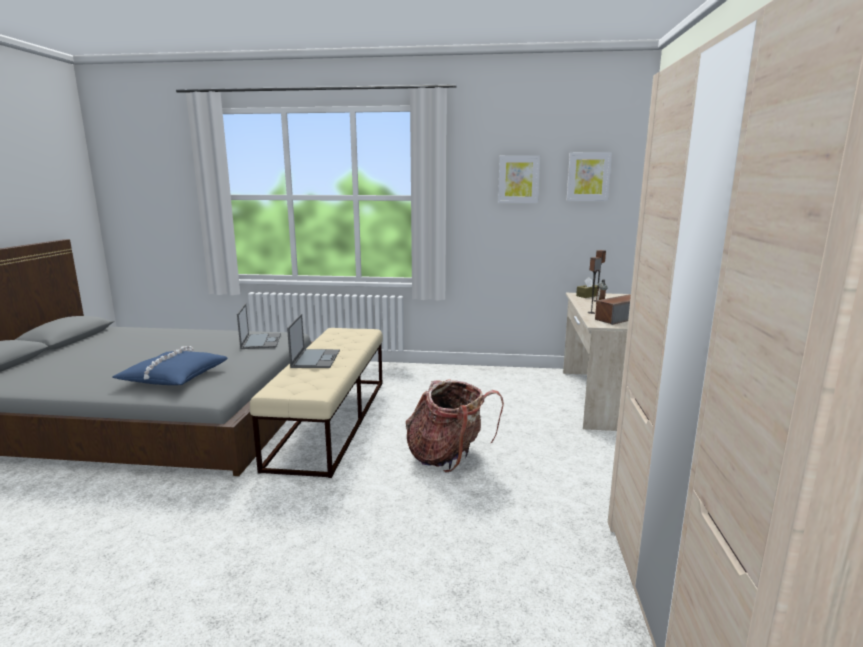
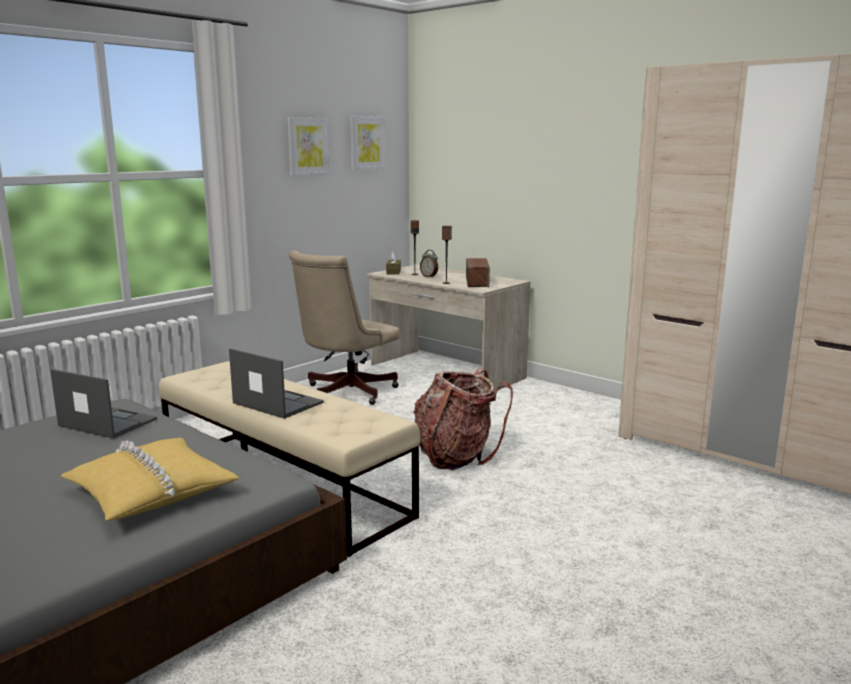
camera: 55 degrees left, 0 degrees up
(173, 377) = (150, 492): blue pillow -> yellow pillow
(498, 384) = (345, 393): none -> beige office chair

